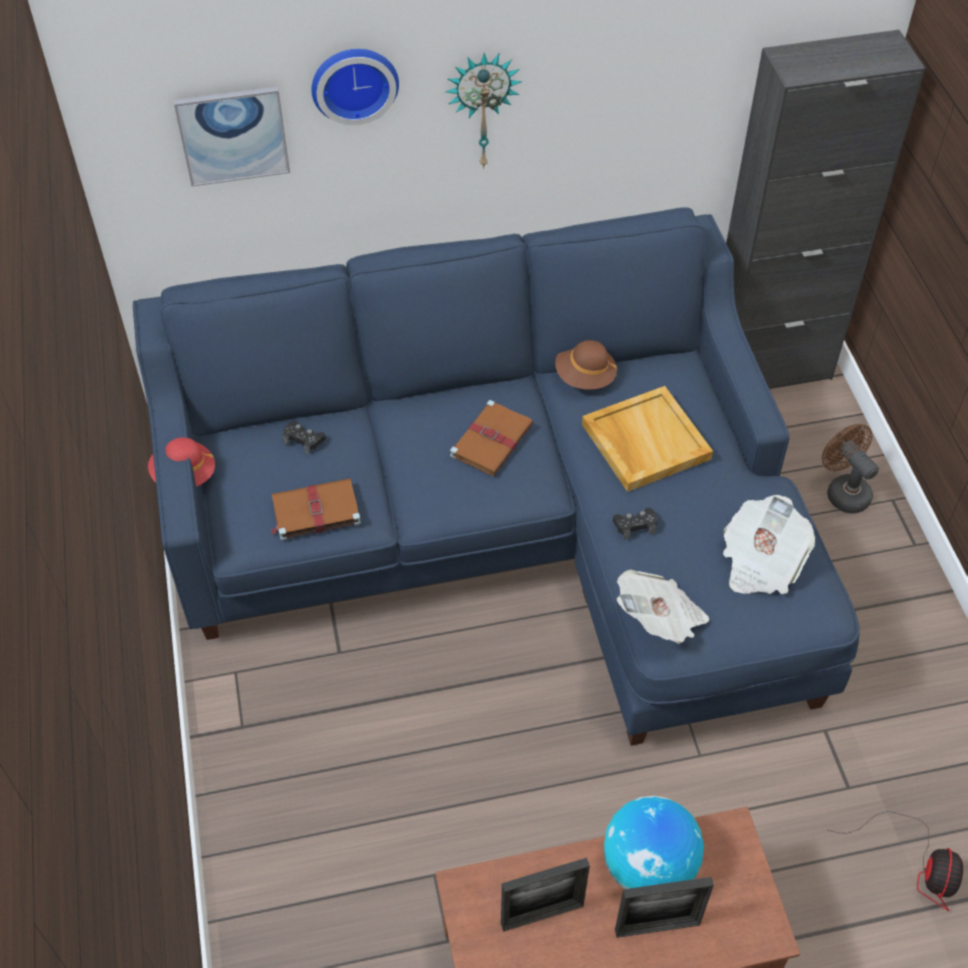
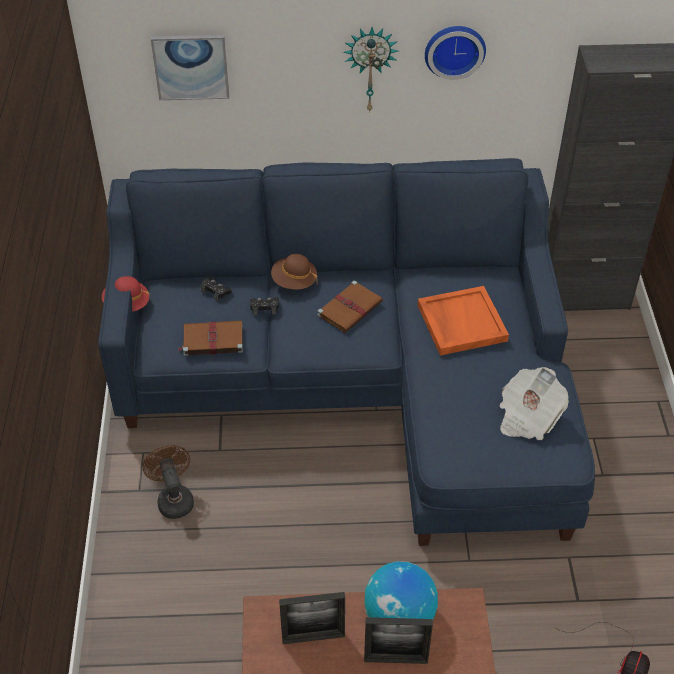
camera: 10 degrees right, 5 degrees down
(354, 82) = (278, 38): wall clock -> wall clock (454, 49)
(584, 377) = (428, 274): brown hat -> brown hat (294, 281)
(635, 525) = (440, 379): black game controller -> black game controller (264, 307)
(644, 441) = (461, 322): beige tray -> orange tray
(660, 619) = (443, 445): newspaper -> none
(843, 491) = (621, 390): brown fan -> brown fan (174, 499)

